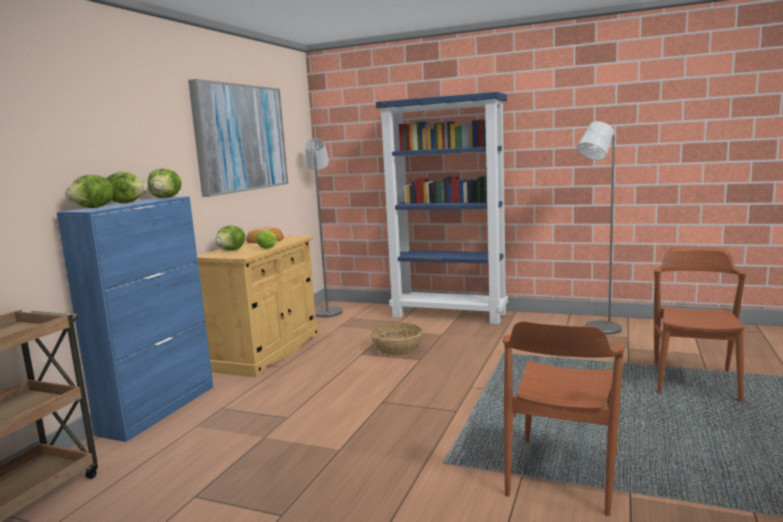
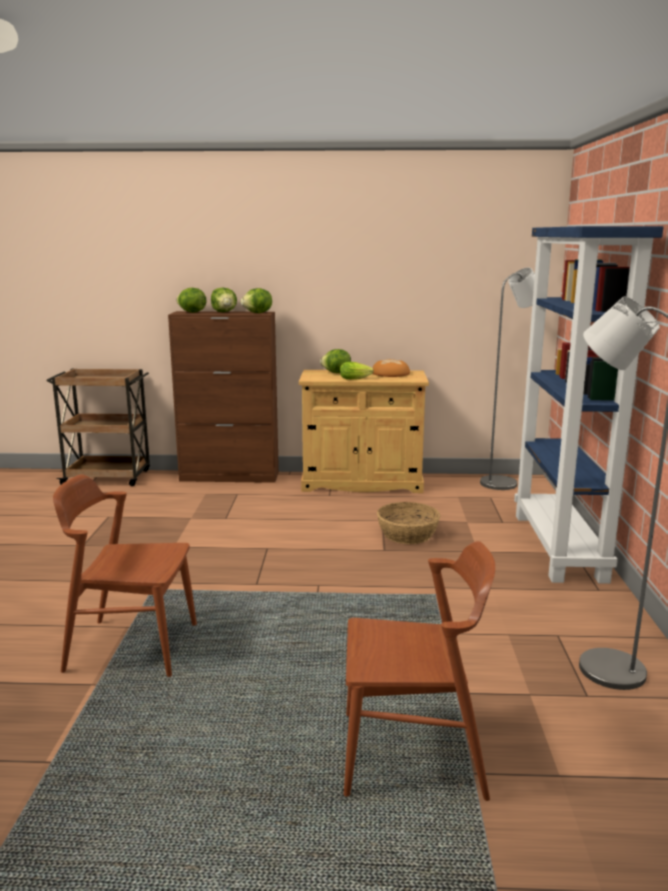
camera: 70 degrees right, 5 degrees up
(159, 409) = (230, 477): blue cabinet -> brown cabinet
(240, 138) = (404, 263): picture -> none

